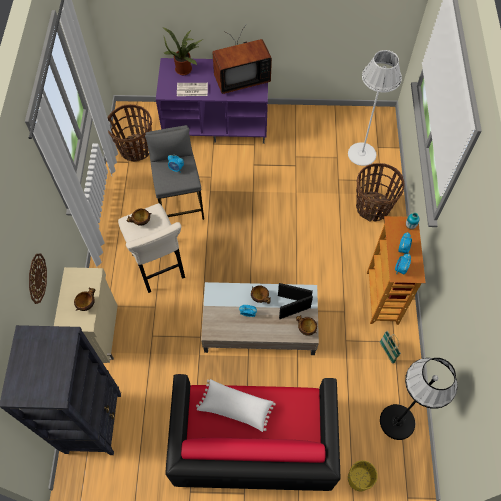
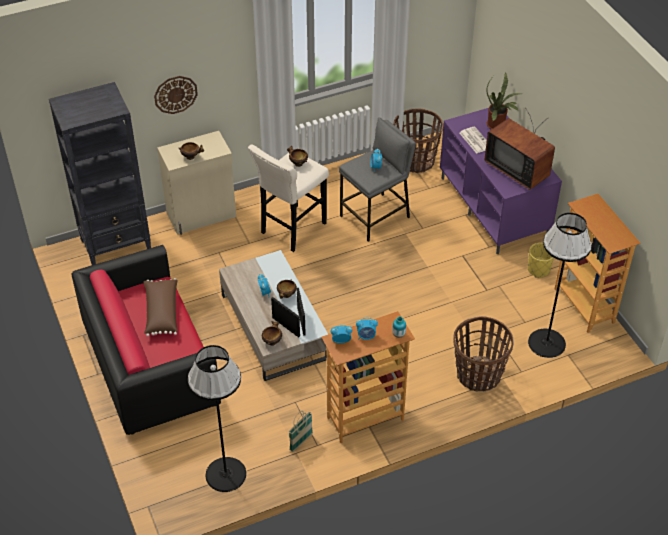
camera: 65 degrees right, 15 degrees down
(235, 408) = (161, 312): white pillow -> brown pillow
(339, 116) = (585, 305): none -> bookcase
(359, 479) = (150, 459): yellow planter -> yellow planter (538, 270)
(361, 154) = (546, 343): white floor lamp -> black floor lamp

